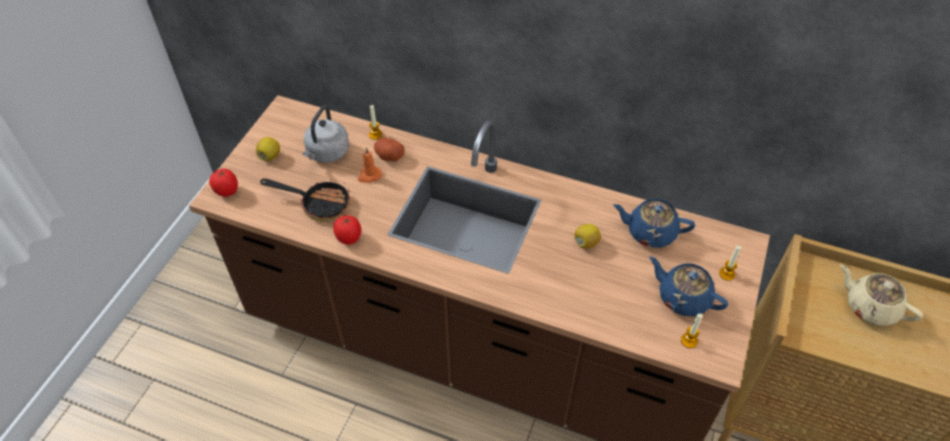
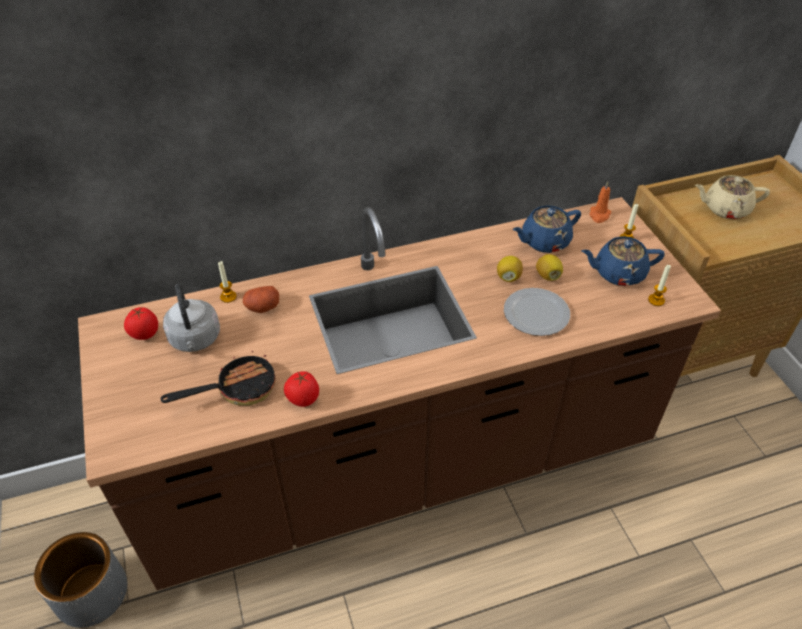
camera: 40 degrees left, 5 degrees down
(220, 288) = (92, 593): none -> grey planter
(227, 191) = (120, 439): tomato -> tomato (145, 334)
(270, 156) = (133, 377): lemon -> lemon (548, 276)
(369, 176) = (262, 334): orange candle -> orange candle (599, 215)
(573, 285) = (535, 314): none -> plate

